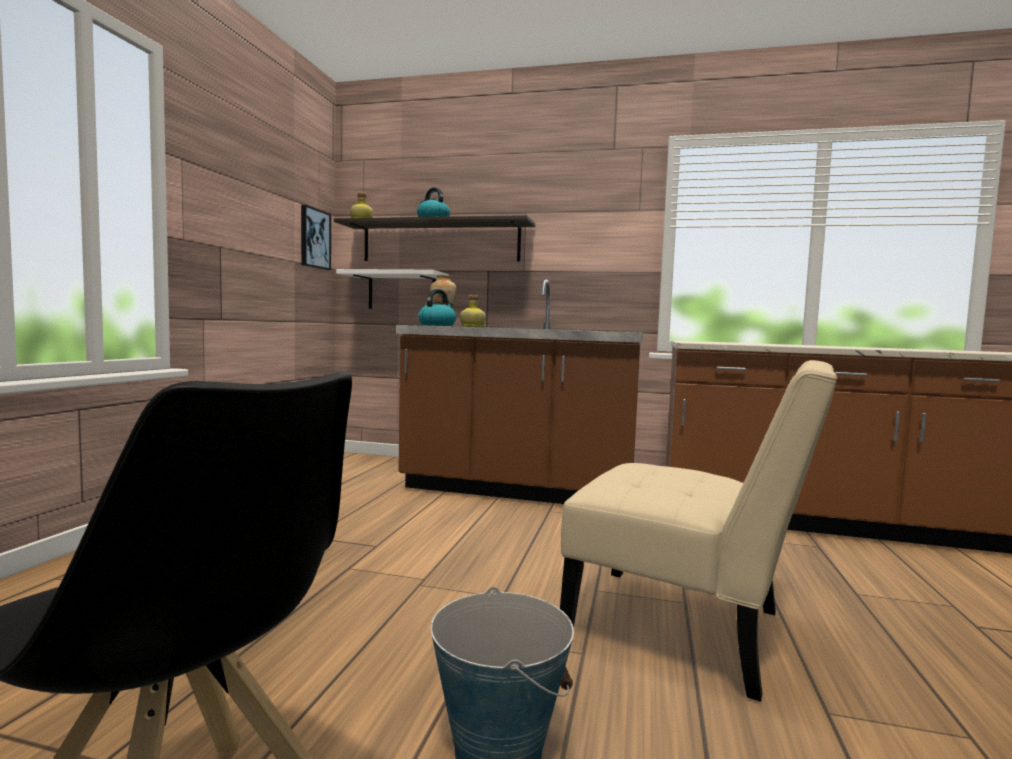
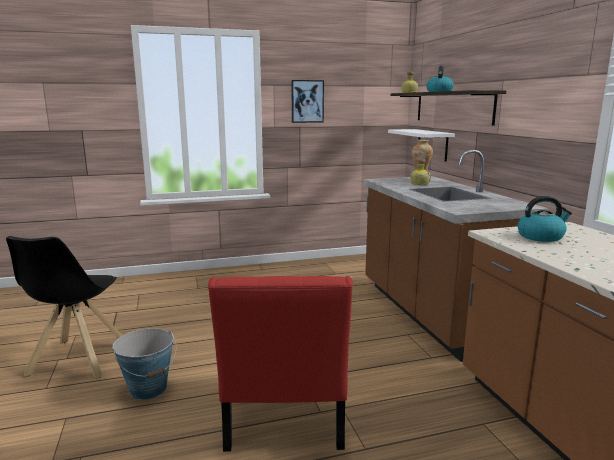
camera: 60 degrees right, 10 degrees up
(314, 238) = (383, 107): picture -> picture (307, 101)
(437, 325) = (393, 181): kettle -> kettle (541, 237)
(688, 630) = (284, 418): beige chair -> red chair

